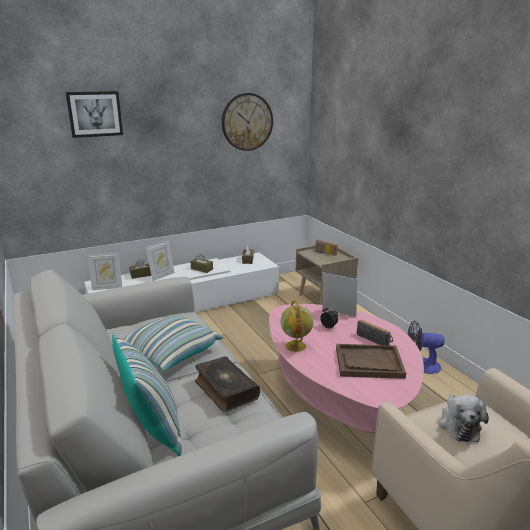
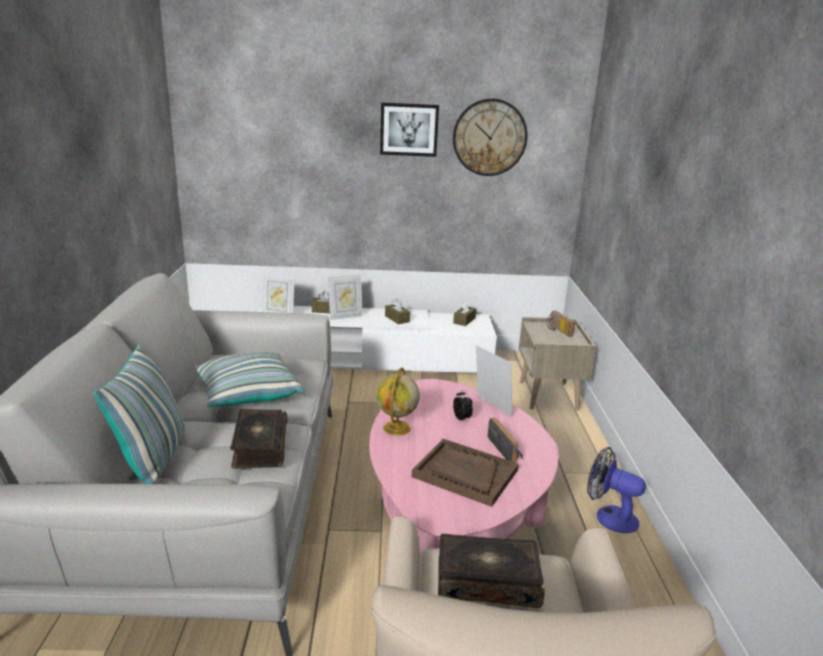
camera: 25 degrees right, 0 degrees up
(95, 114) = (294, 111): picture -> picture (409, 129)
(459, 425) = (487, 581): plush toy -> book

